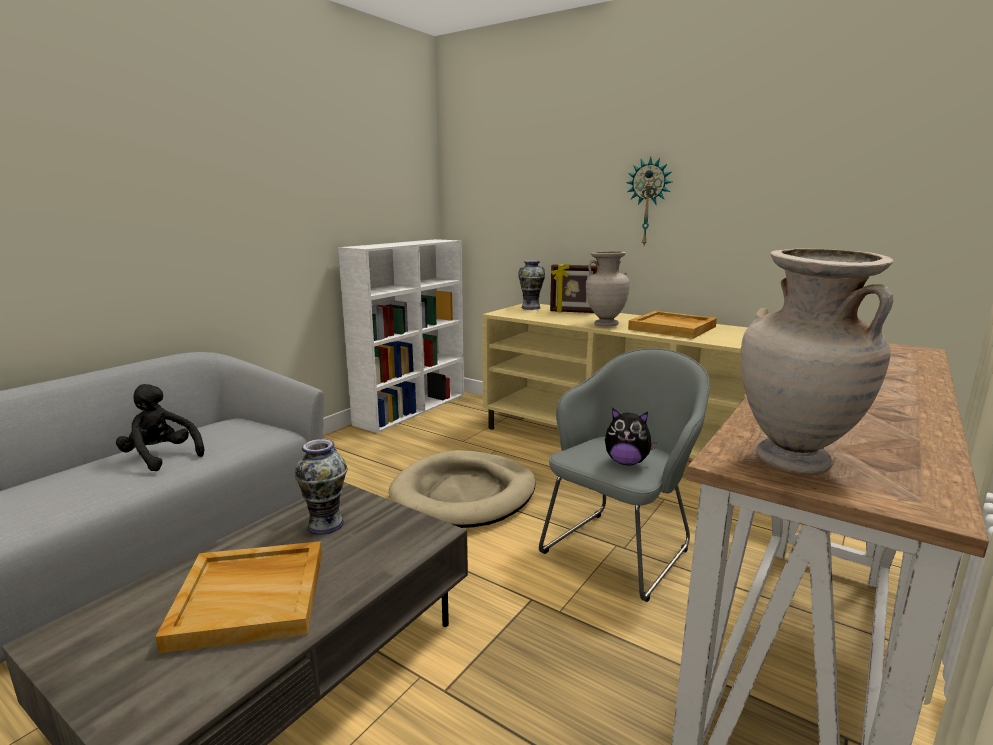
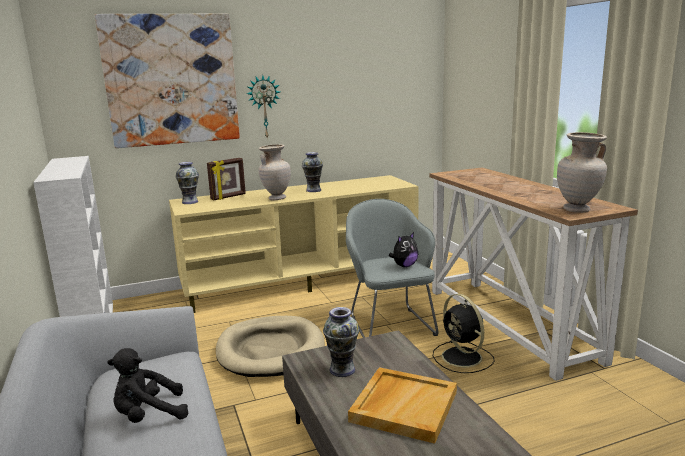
camera: 55 degrees left, 0 degrees up
(547, 163) = (171, 80): none -> picture
(609, 653) = (463, 358): none -> black fan
(673, 328) = (314, 190): beige tray -> vase

